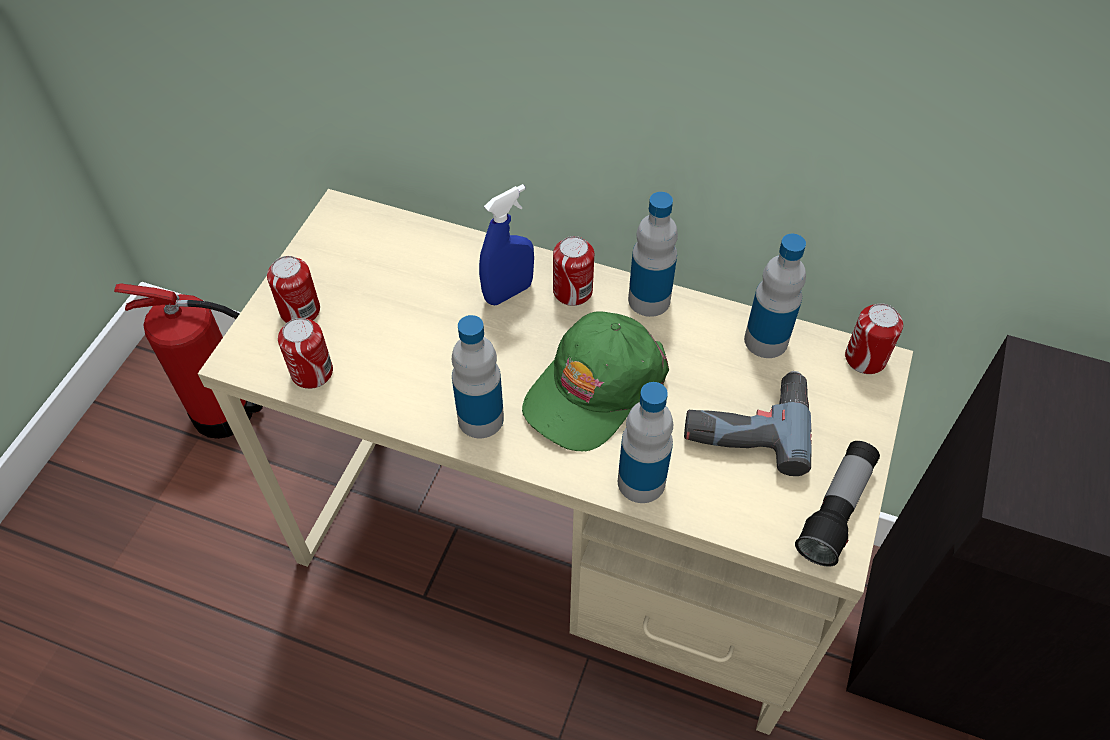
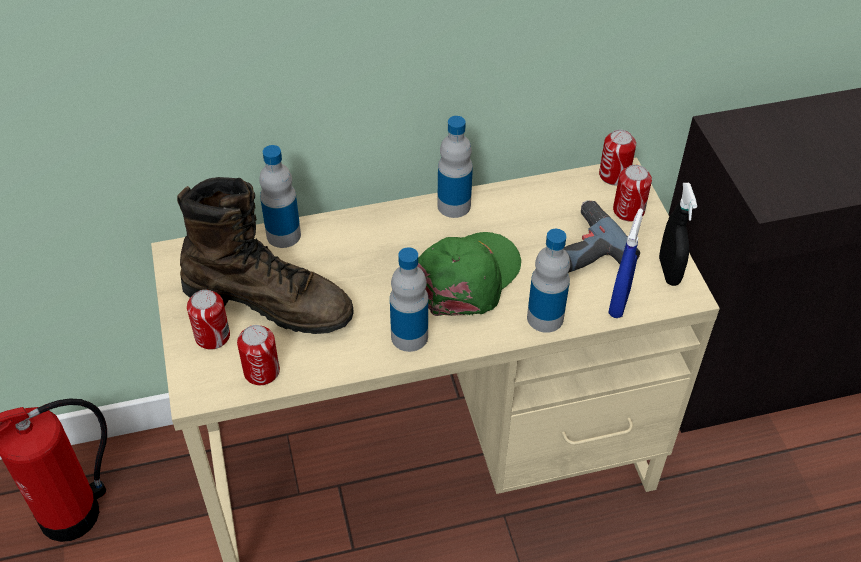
camera: 35 degrees left, 5 degrees down
(381, 303) = (269, 300): none -> brown boot
(508, 292) = (355, 247): blue spray bottle -> blue spray bottle (619, 303)
(572, 291) = (398, 225): can -> can (628, 210)
(594, 388) = (467, 278): green cap -> green cap turned 150 degrees counterclockwise
(766, 340) = (547, 194): bottle -> bottle (283, 235)
(836, 510) = (669, 271): flashlight -> black spray bottle

